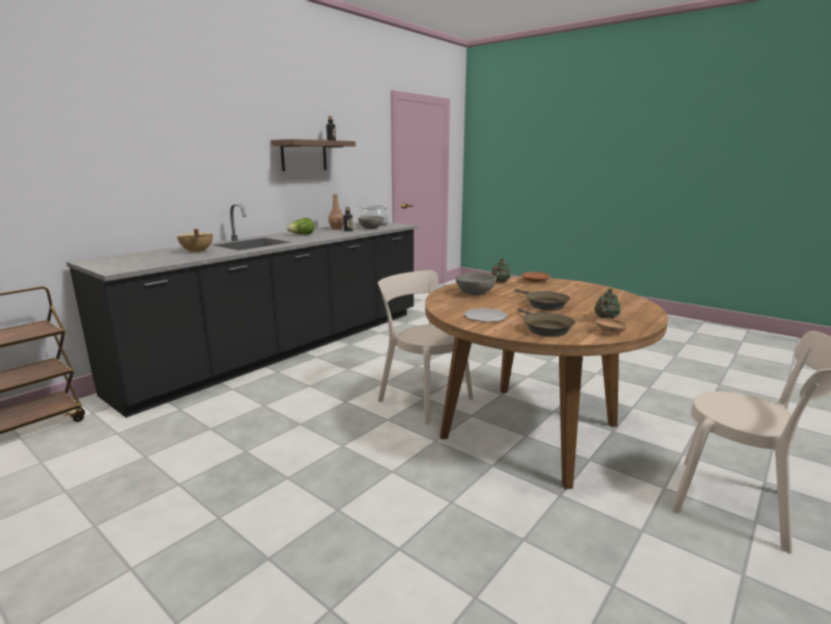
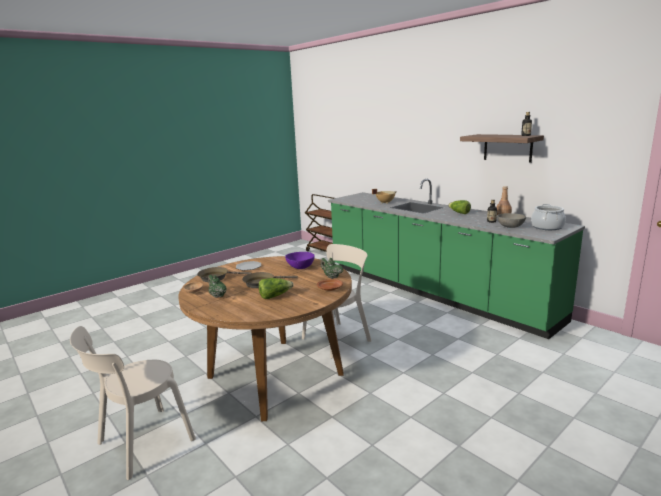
camera: 100 degrees right, 0 degrees up
(287, 349) = (432, 292): black counter -> green counter
(475, 294) = (301, 268): grey bowl -> purple bowl
(576, 296) = (275, 296): none -> lettuce

